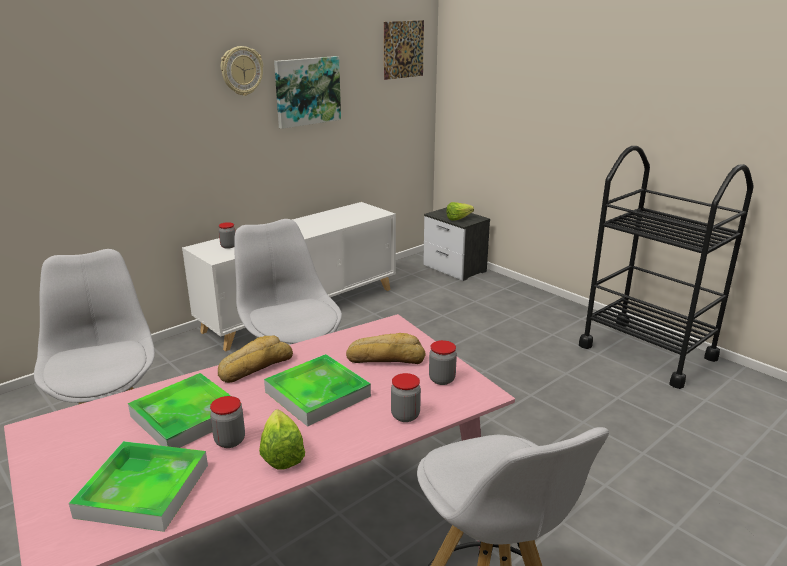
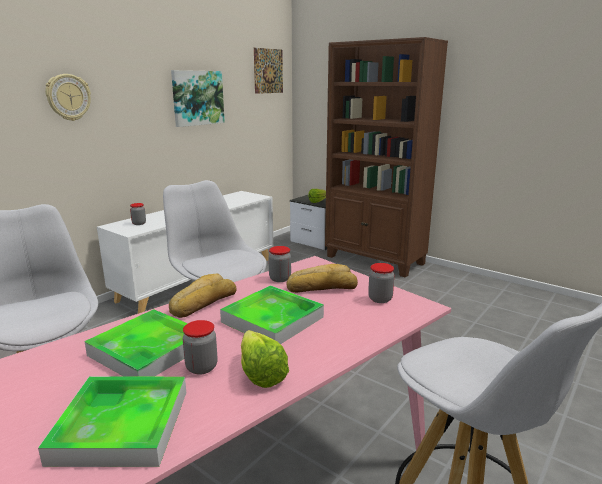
camera: 10 degrees left, 5 degrees down
(241, 71) = (144, 76): wall clock -> wall clock (68, 97)
(405, 415) = (363, 330): jar -> jar (280, 279)
(522, 300) = (375, 260): none -> brown bookcase
(647, 352) = (481, 288): black cart -> none

